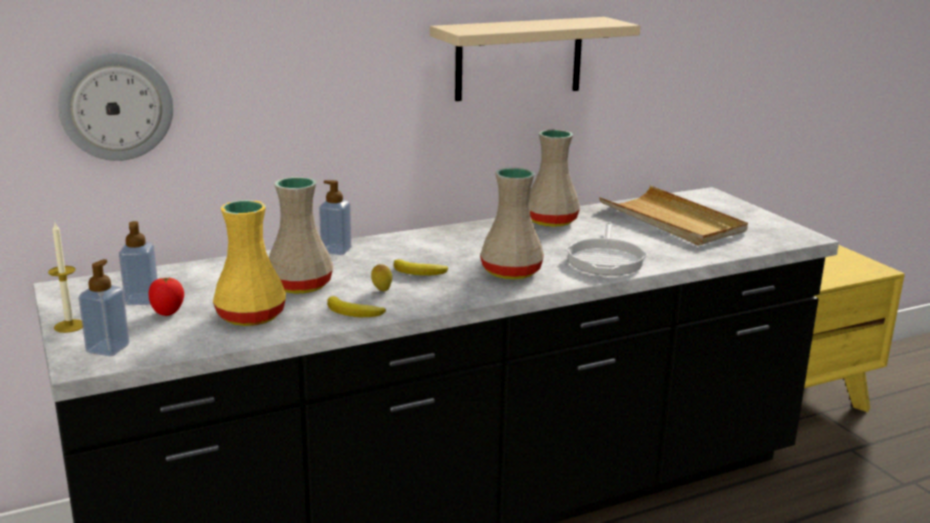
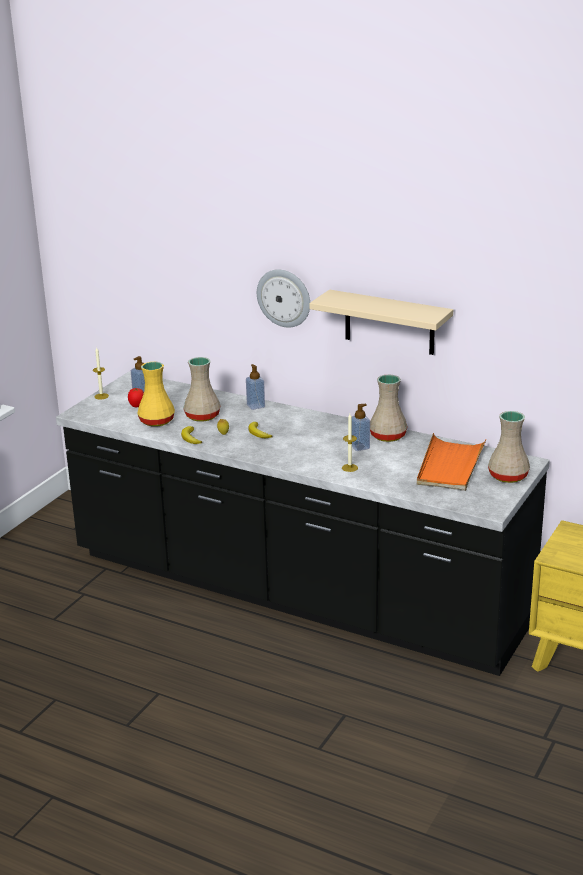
camera: 55 degrees right, 5 degrees up
(108, 348) = (93, 411): soap dispenser -> soap dispenser (360, 447)
(116, 106) = (168, 295): wall clock -> wall clock (284, 297)
(510, 272) = (291, 452): beige vase -> beige vase (507, 476)
(606, 259) = (349, 468): frying pan -> candle
(672, 221) = (450, 466): beige tray -> orange tray

